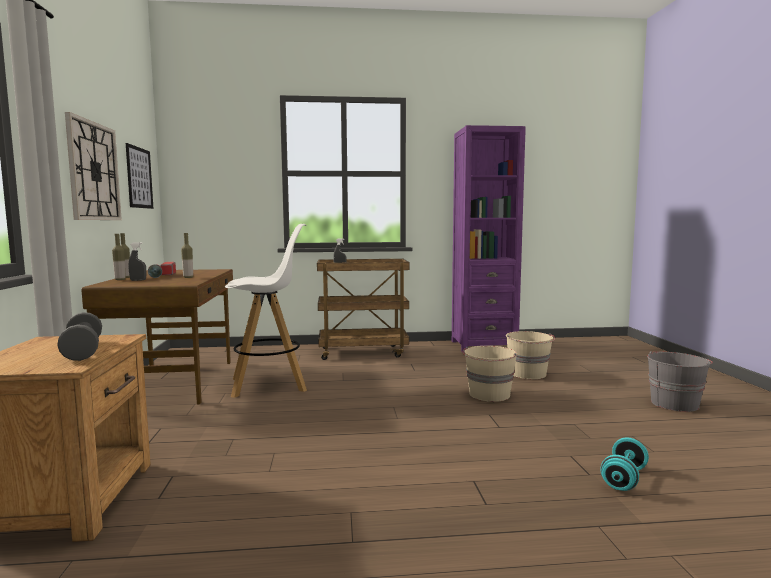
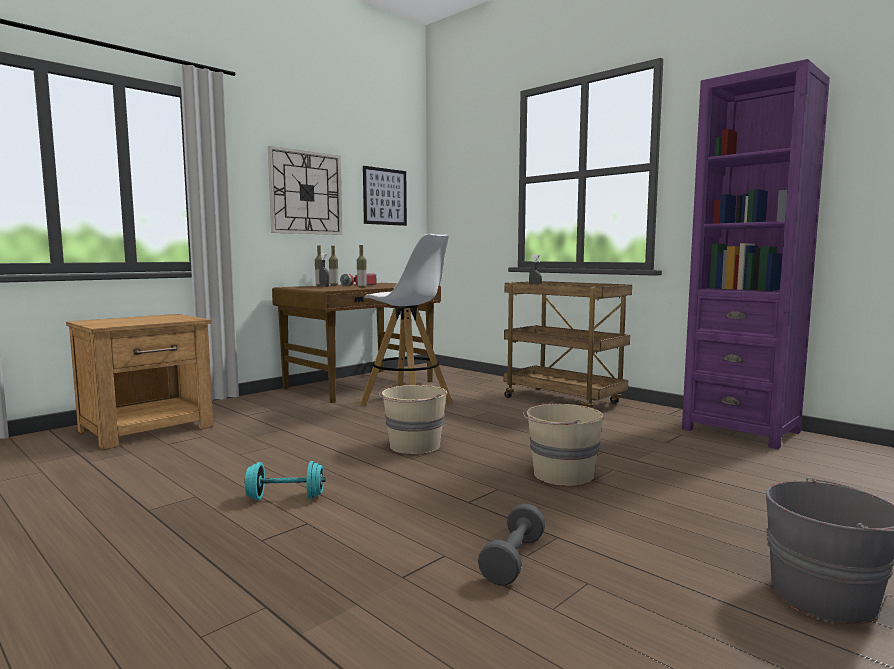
camera: 50 degrees right, 0 degrees up
(83, 350) = (146, 321): grey dumbbell -> grey dumbbell (513, 560)
(528, 374) = (692, 475): beige bucket -> beige bucket (414, 446)
(624, 479) = (418, 601): turquoise dumbbell -> turquoise dumbbell (285, 497)

